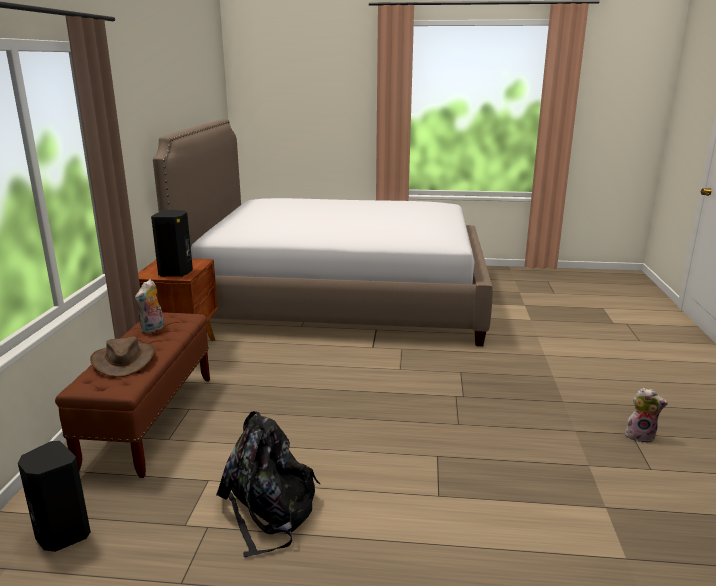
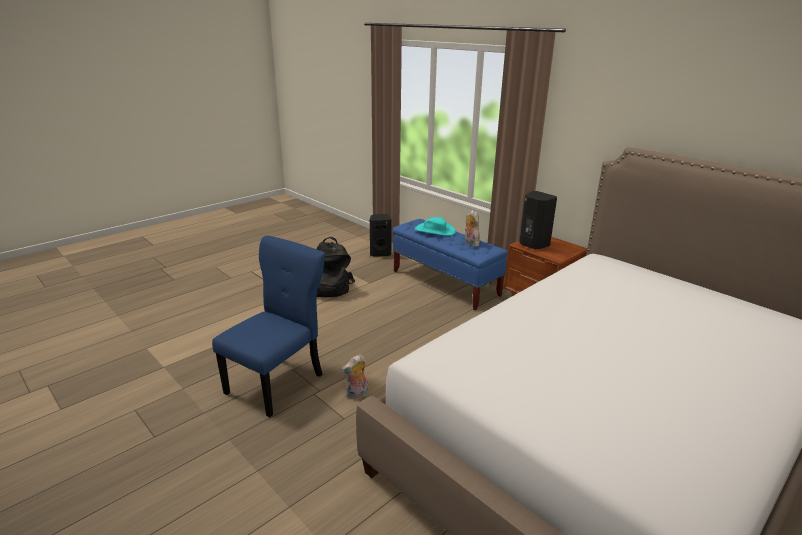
camera: 130 degrees right, 5 degrees up
(123, 360) = (435, 230): brown hat -> turquoise hat
(150, 421) = (445, 283): brown bench -> blue bench
(484, 420) = (278, 382): none -> blue chair
(640, 436) = (145, 439): plush toy -> plush toy (357, 394)

